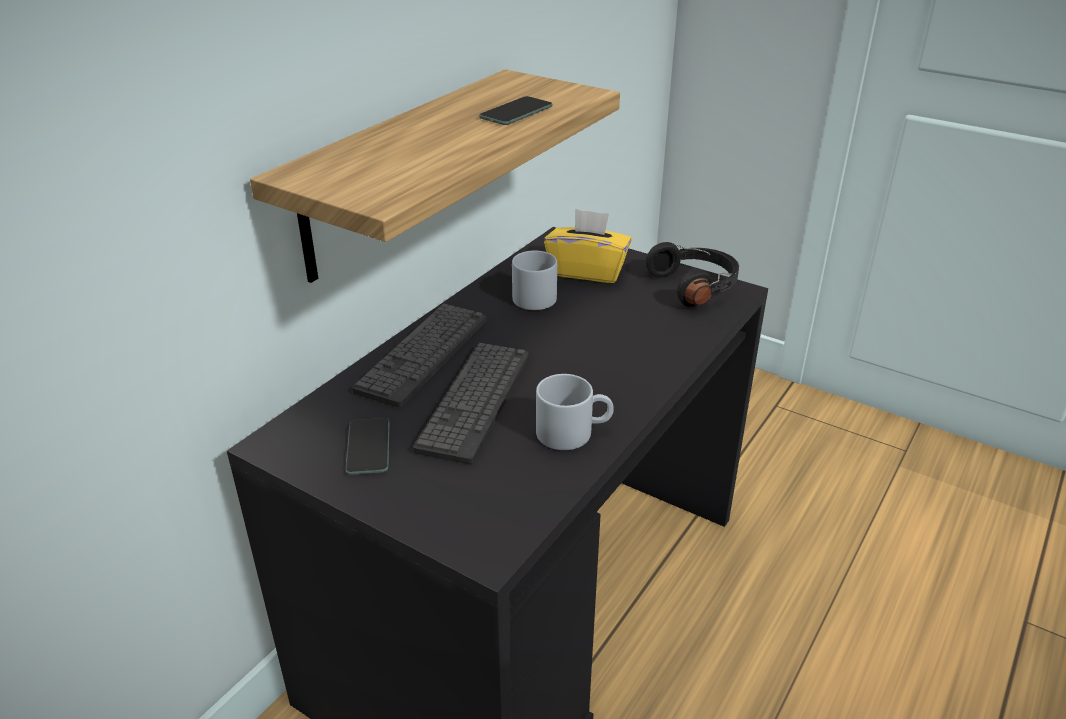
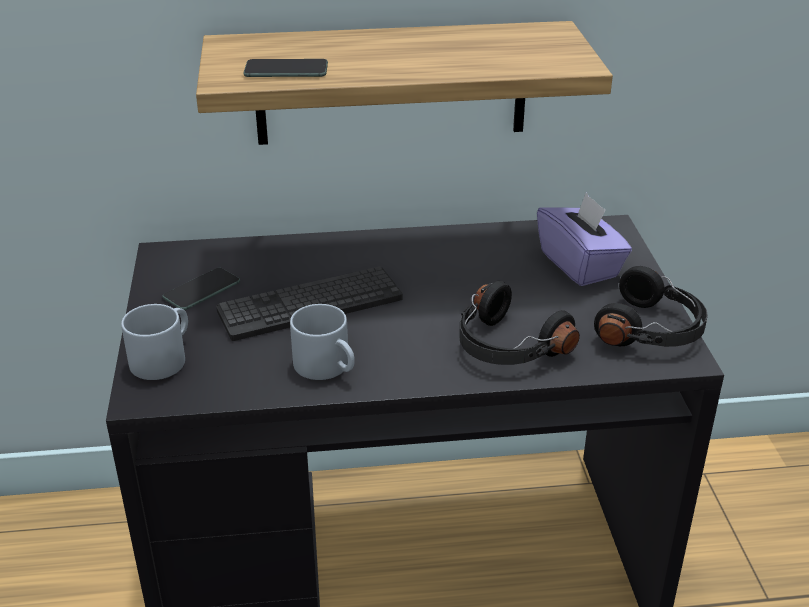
camera: 50 degrees right, 0 degrees up
(423, 354) = (340, 254): keyboard -> none
(516, 112) = (476, 58): phone -> phone (286, 70)
(530, 295) = (495, 257): grey mug -> grey mug (163, 357)
(587, 271) = (580, 265): yellow tissue box -> purple tissue box
(647, 344) = (507, 347): none -> black headphones

